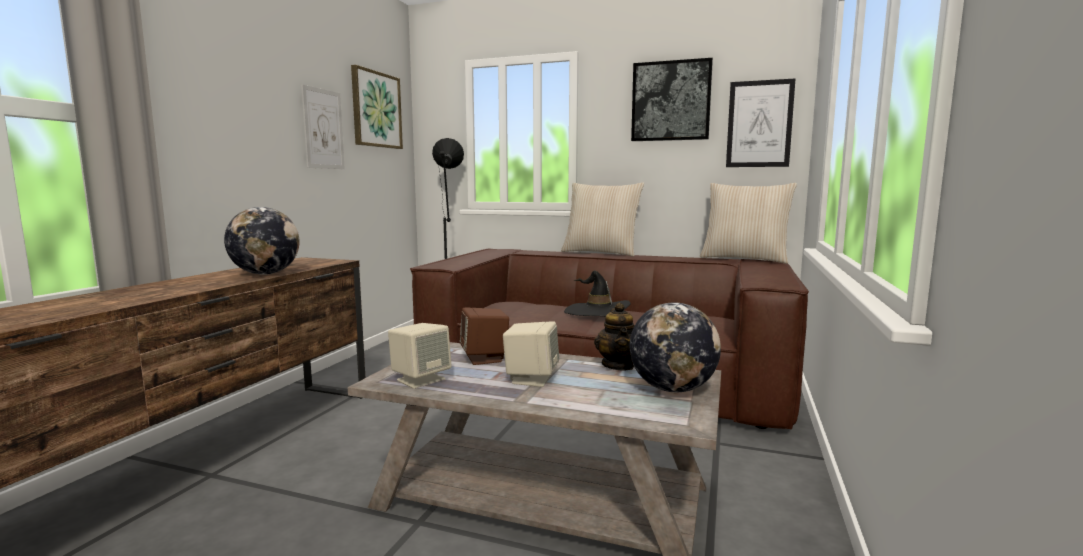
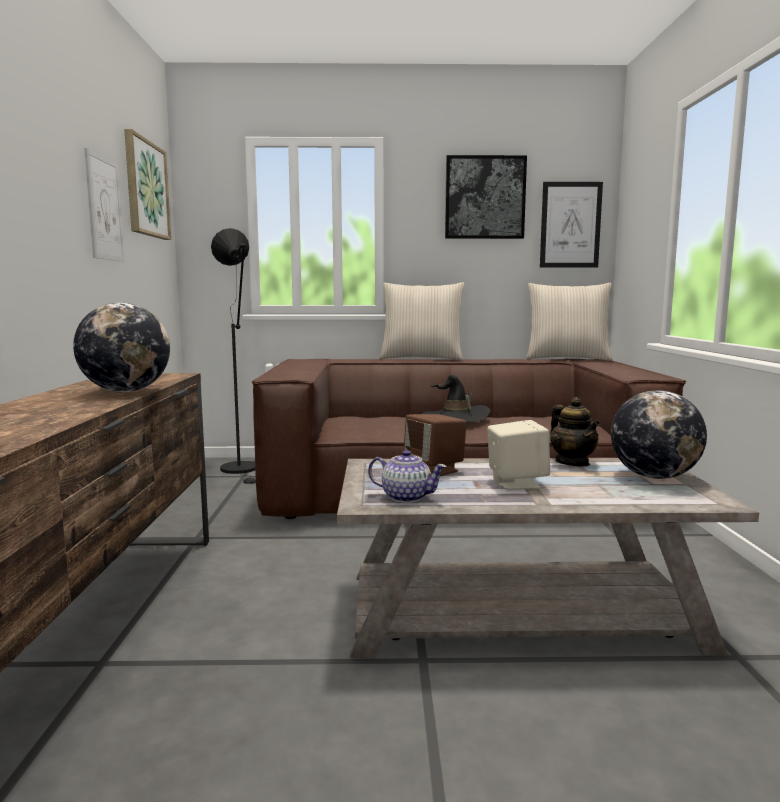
camera: 20 degrees left, 0 degrees up
(420, 379) = (406, 497): beige speaker -> teapot

